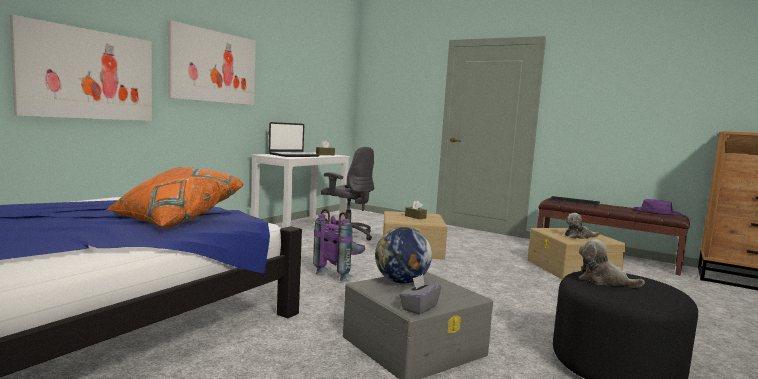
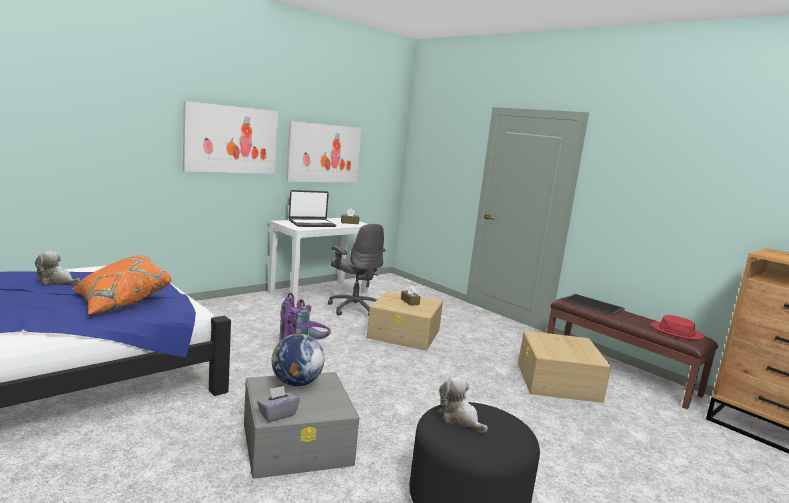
camera: 15 degrees right, 5 degrees up
(88, 74) = (106, 155): picture -> picture (324, 153)
(579, 236) = (563, 349): plush toy -> plush toy (56, 281)
(656, 212) = (676, 332): purple hat -> red hat

